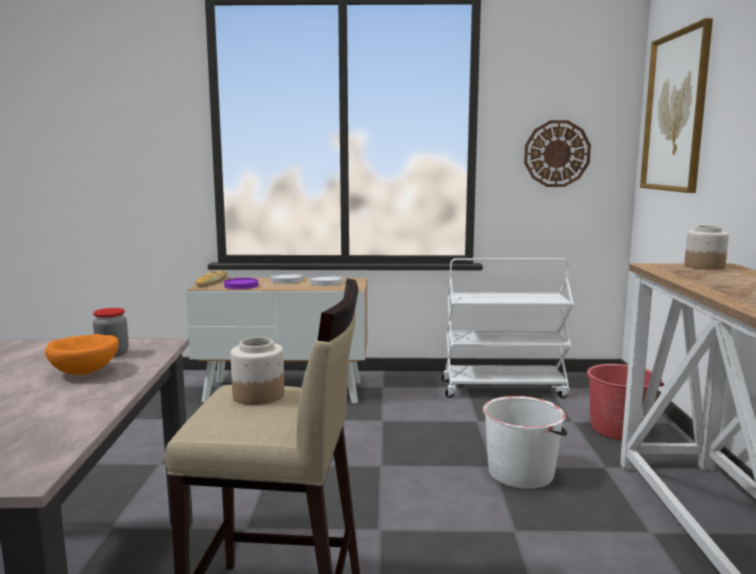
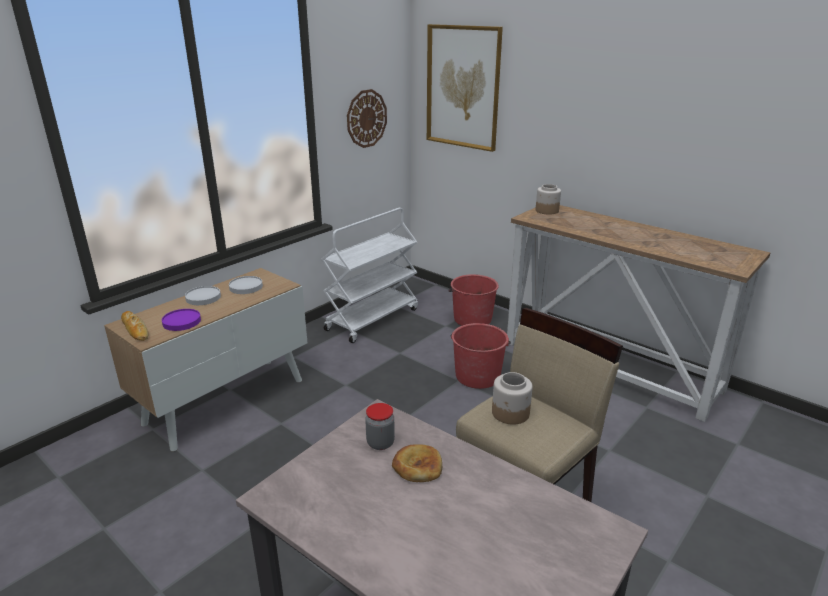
camera: 50 degrees left, 15 degrees up
(86, 372) = (417, 466): orange bowl -> bread
(521, 473) = (477, 376): white bucket -> red bucket

